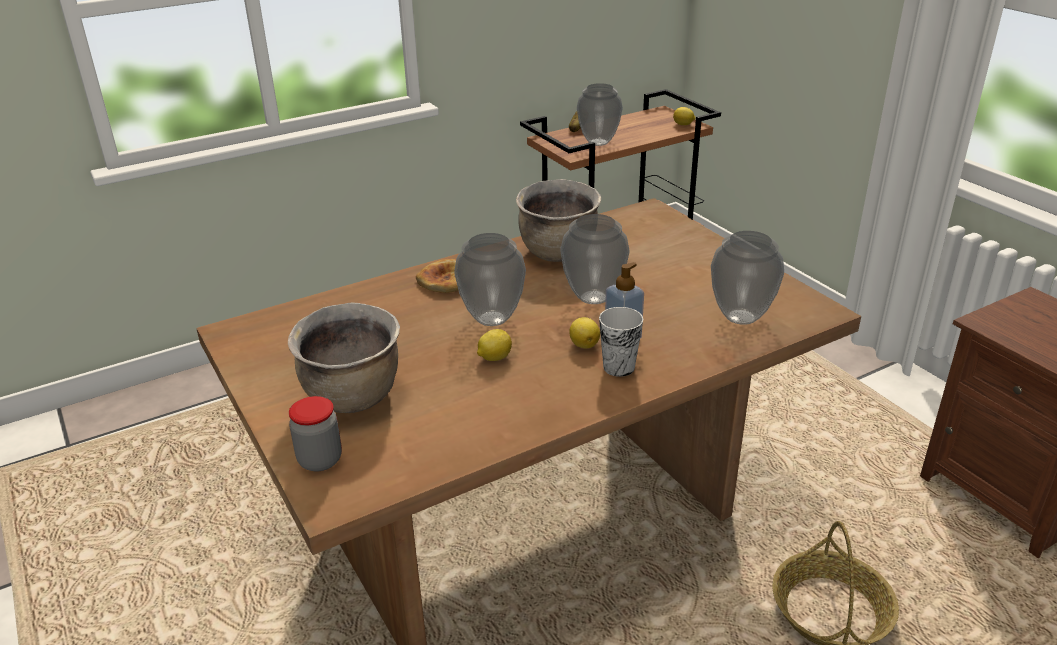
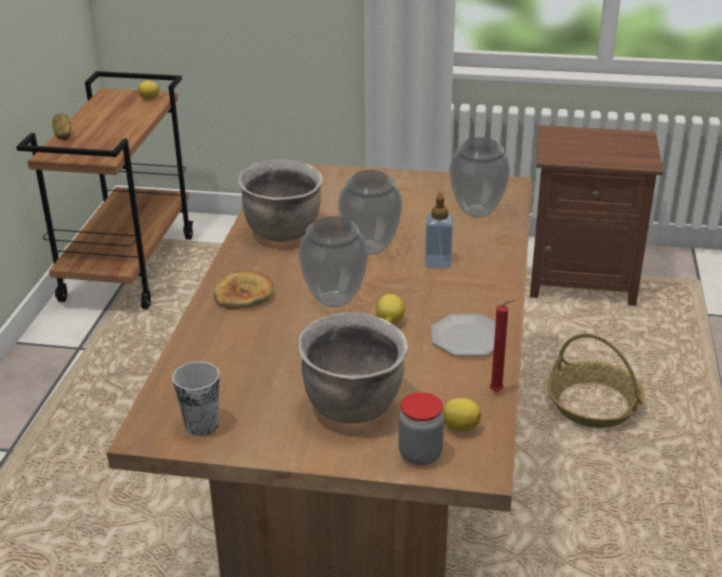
camera: 50 degrees left, 0 degrees up
(457, 461) = (498, 392): none -> red candle
(521, 407) = (467, 338): none -> plate
(584, 344) = (425, 280): lemon -> lemon (459, 427)
(598, 143) = (106, 140): vase -> none
(619, 367) = (472, 281): cup -> cup (201, 425)

